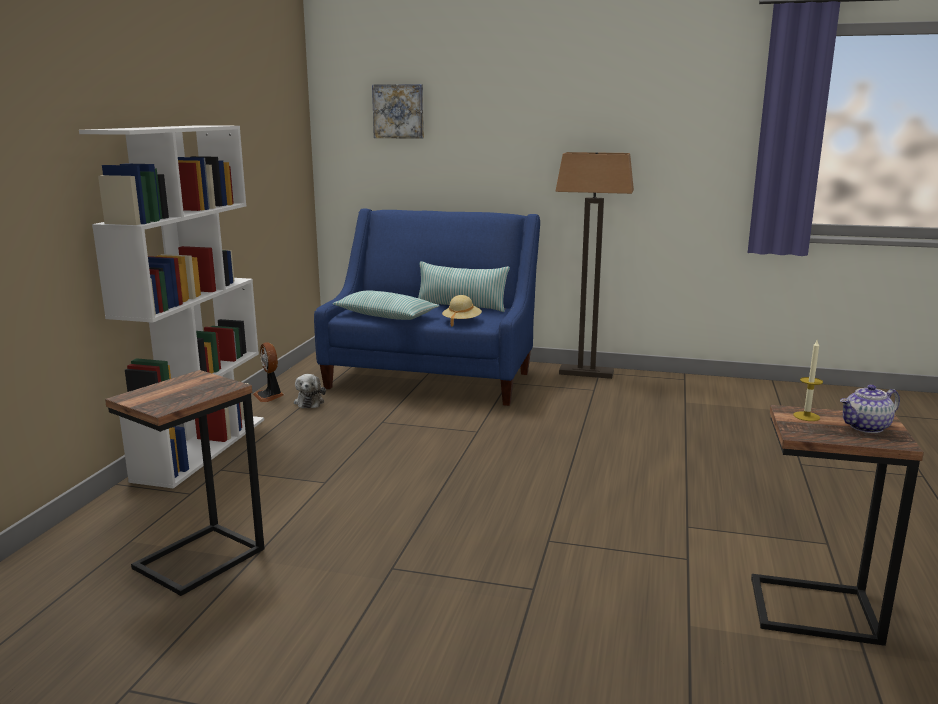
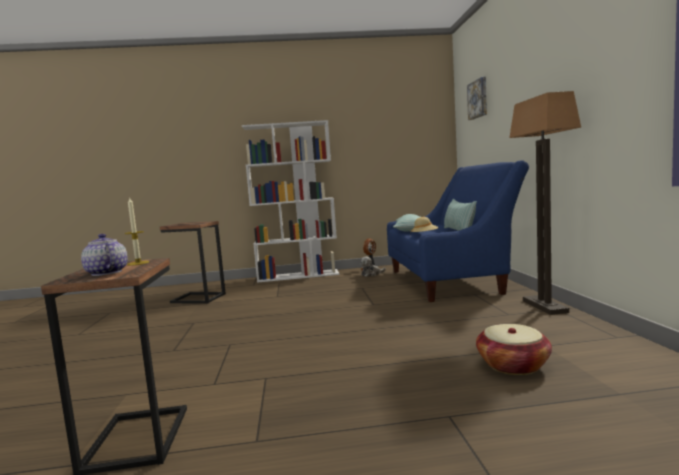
camera: 70 degrees right, 10 degrees down
(719, 422) = (513, 365): none -> basket

